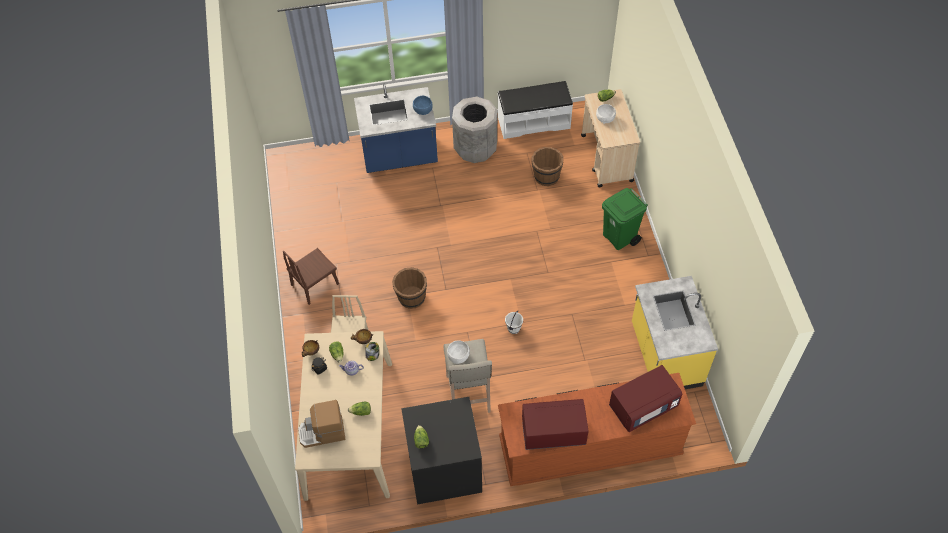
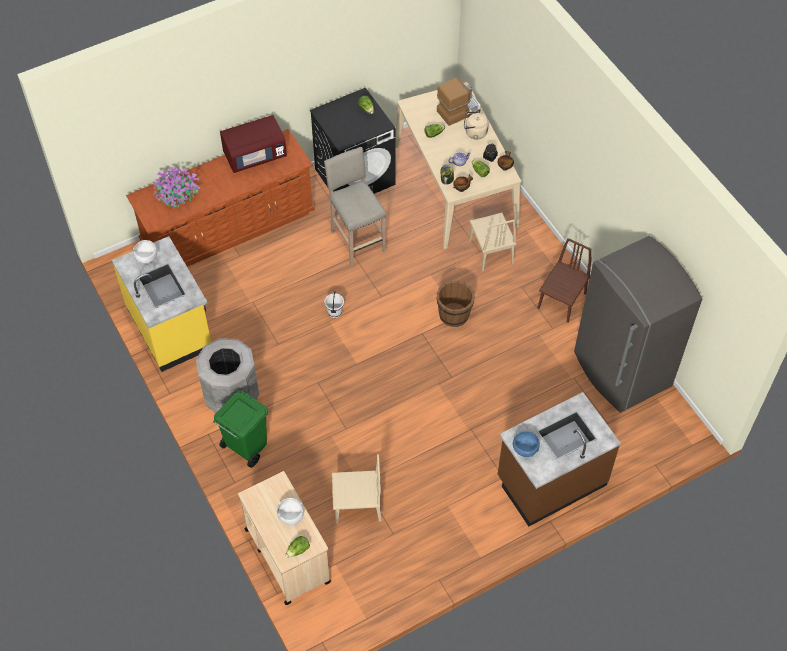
camera: 160 degrees right, 0 degrees up
(302, 216) = (621, 370): none -> grey fridge
(320, 400) = (474, 133): none -> beige kettle
(399, 156) = (550, 481): blue counter -> brown counter
(458, 356) = (366, 201): white bowl -> white bowl (147, 257)
(475, 148) = (461, 521): grey trash can -> grey trash can (232, 397)
(533, 122) = (400, 585): white bench -> none
(546, 176) = (357, 505): brown bucket -> beige chair
(642, 406) = (178, 196): red microwave -> potted plant

